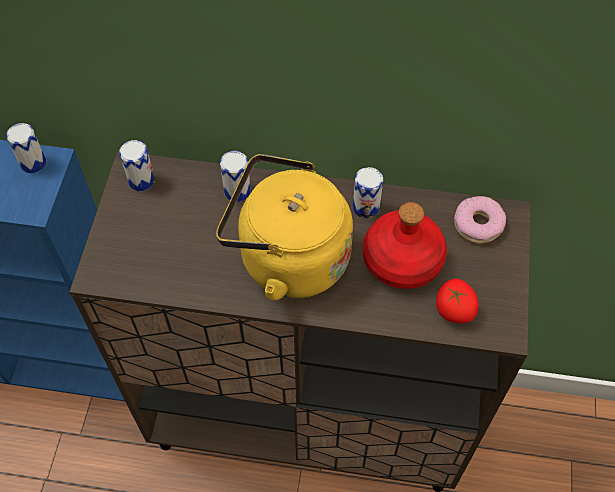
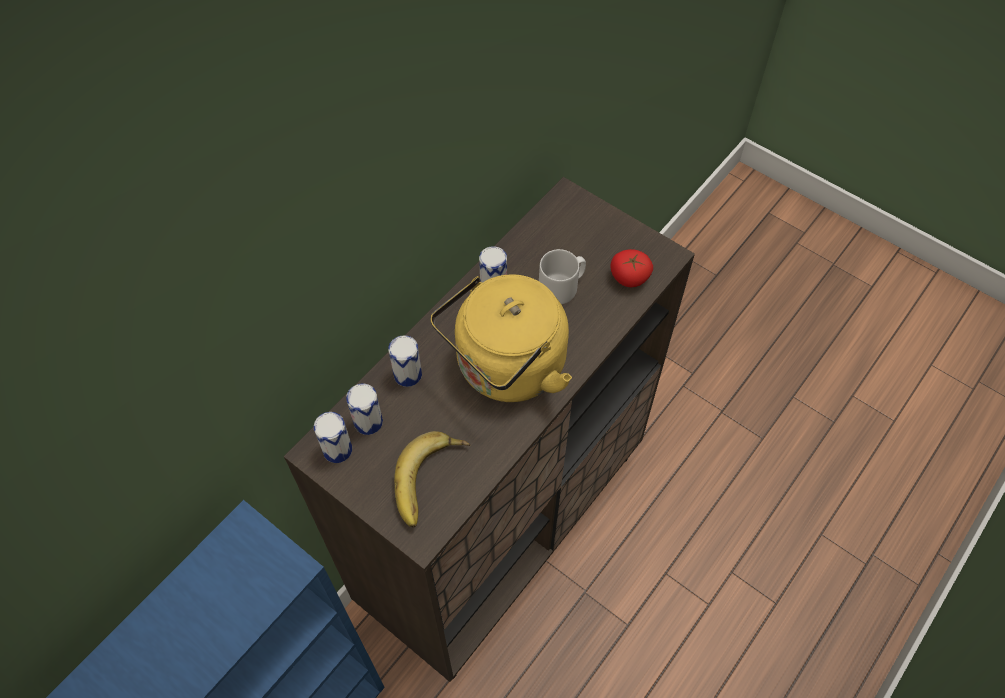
camera: 60 degrees left, 0 degrees up
(33, 163) = (233, 546): can -> can (368, 422)
(148, 258) = (432, 482): none -> banana
(403, 260) = (562, 287): red bottle -> grey mug
(477, 224) = (561, 220): donut -> none

